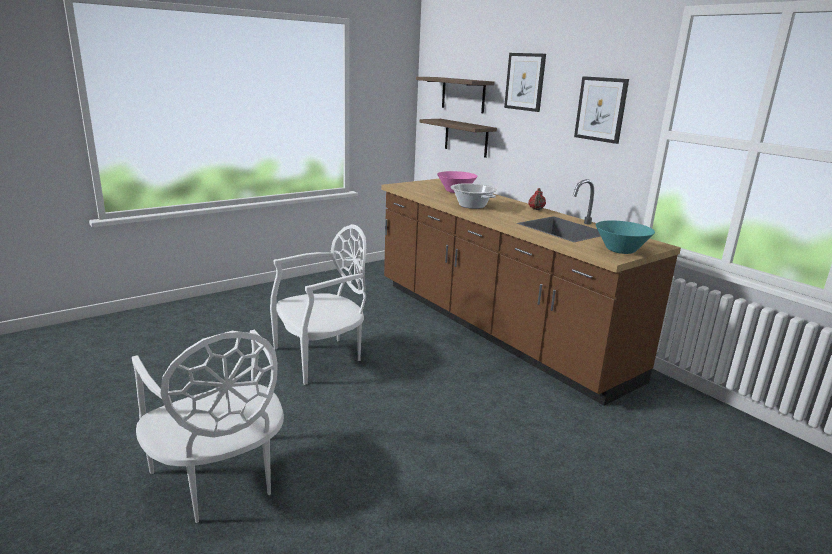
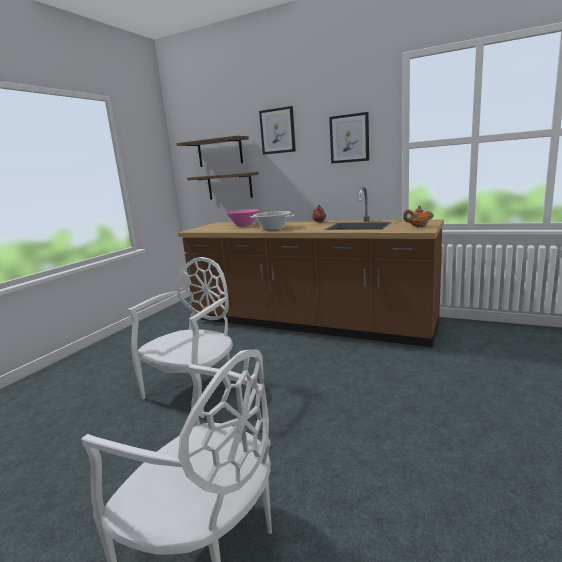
camera: 25 degrees left, 5 degrees down
(620, 250) = (418, 227): turquoise bowl -> orange teapot

